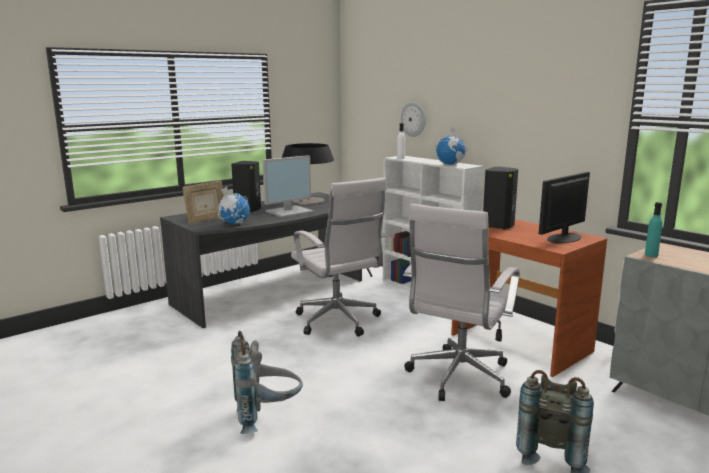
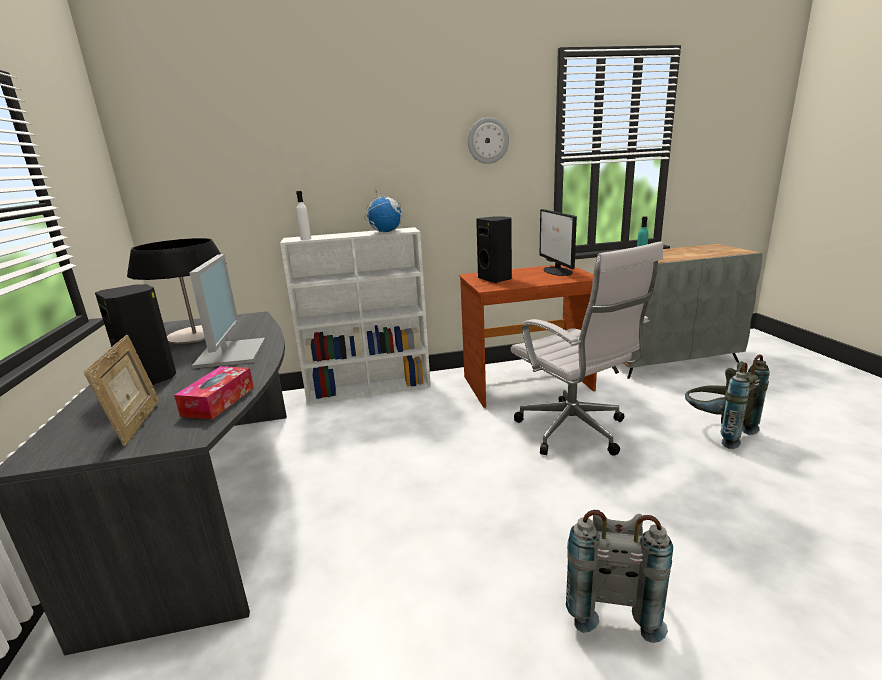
camera: 60 degrees left, 5 degrees up
(234, 224) = (218, 401): globe -> tissue box
(339, 322) = (384, 465): white office chair -> none
(413, 119) = (289, 187): wall clock -> wall clock (488, 141)

